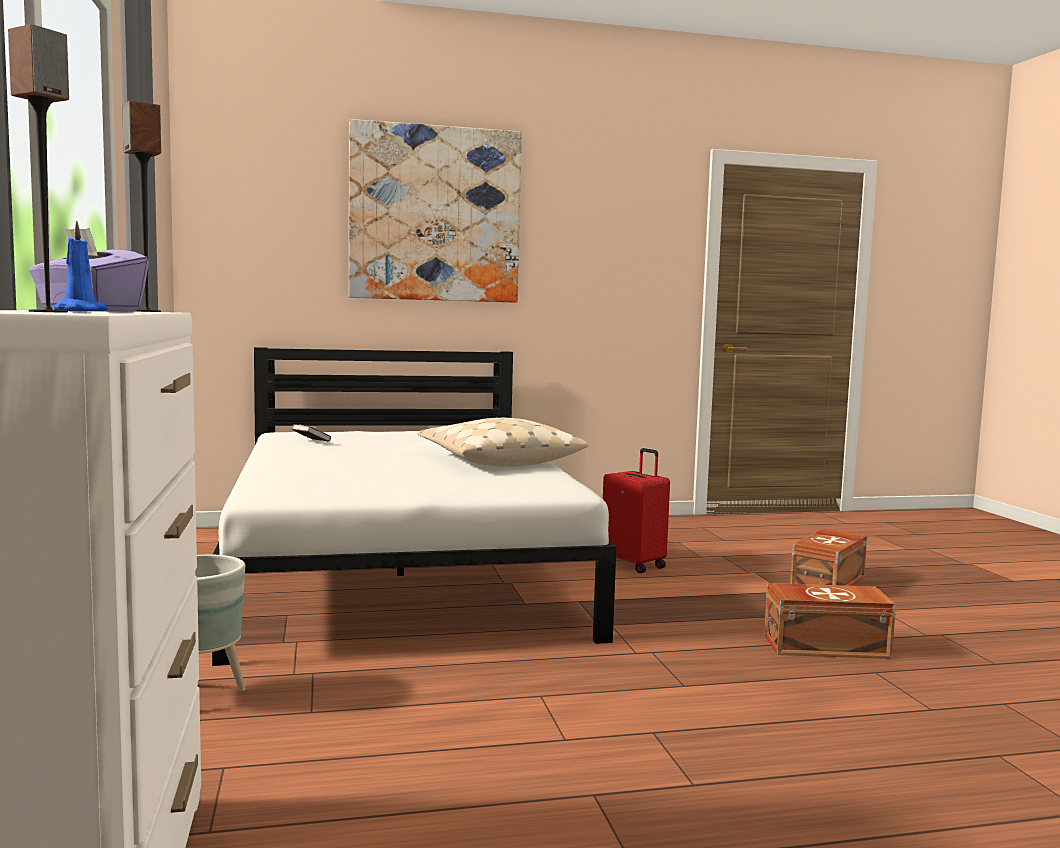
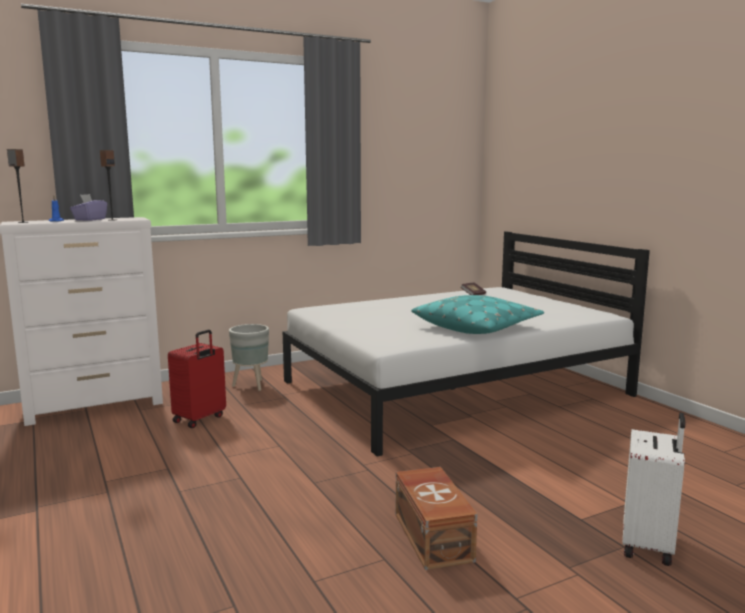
camera: 75 degrees right, 5 degrees up
(435, 214) = (607, 132): picture -> none
(498, 460) = (477, 327): beige pillow -> turquoise pillow
(634, 564) = (575, 450): red suitcase -> red suitcase (200, 419)
(829, 582) = (649, 545): brown storage box -> white suitcase

